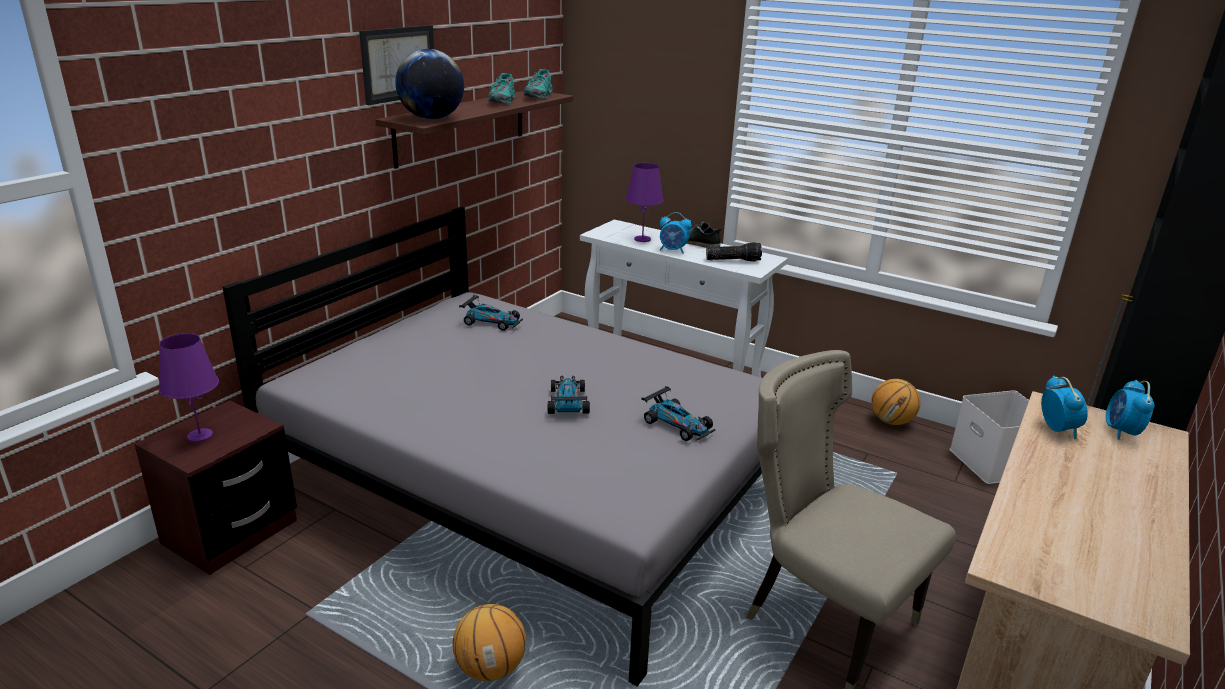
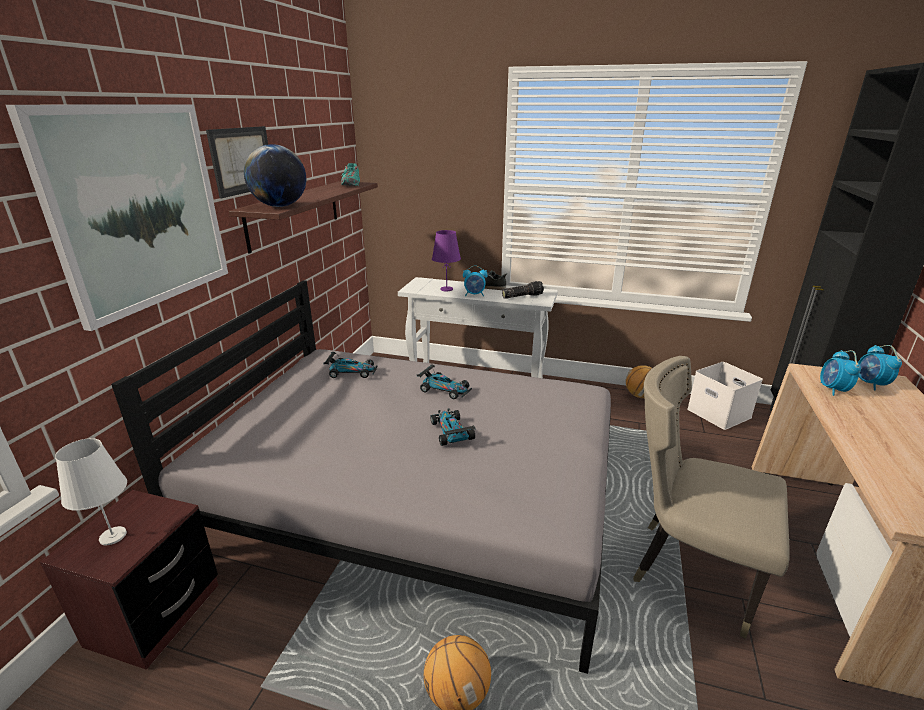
camera: 15 degrees left, 0 degrees up
(200, 436) = (113, 536): purple table lamp -> white table lamp
(275, 112) = (139, 208): none -> picture
(502, 101) = (326, 190): turquoise shoe -> none
(677, 424) = (547, 434): toy car -> toy car (444, 389)
(1057, 429) = (833, 390): alarm clock -> alarm clock turned 150 degrees counterclockwise

